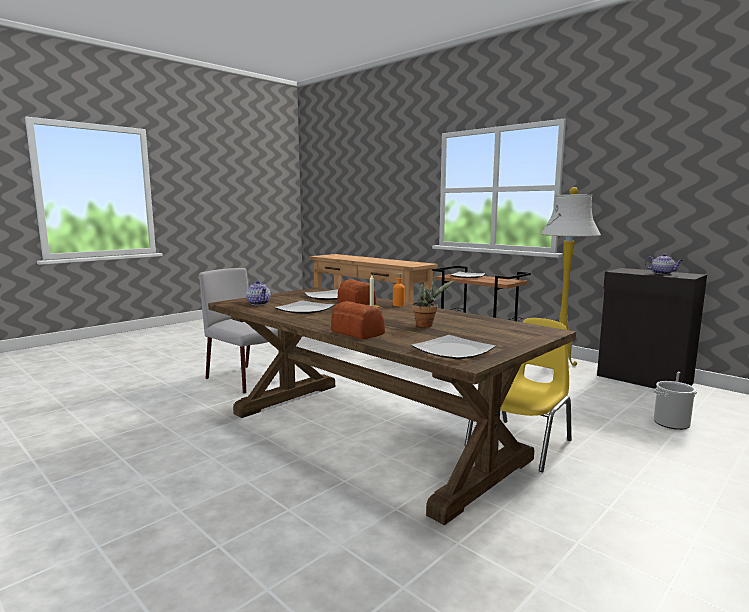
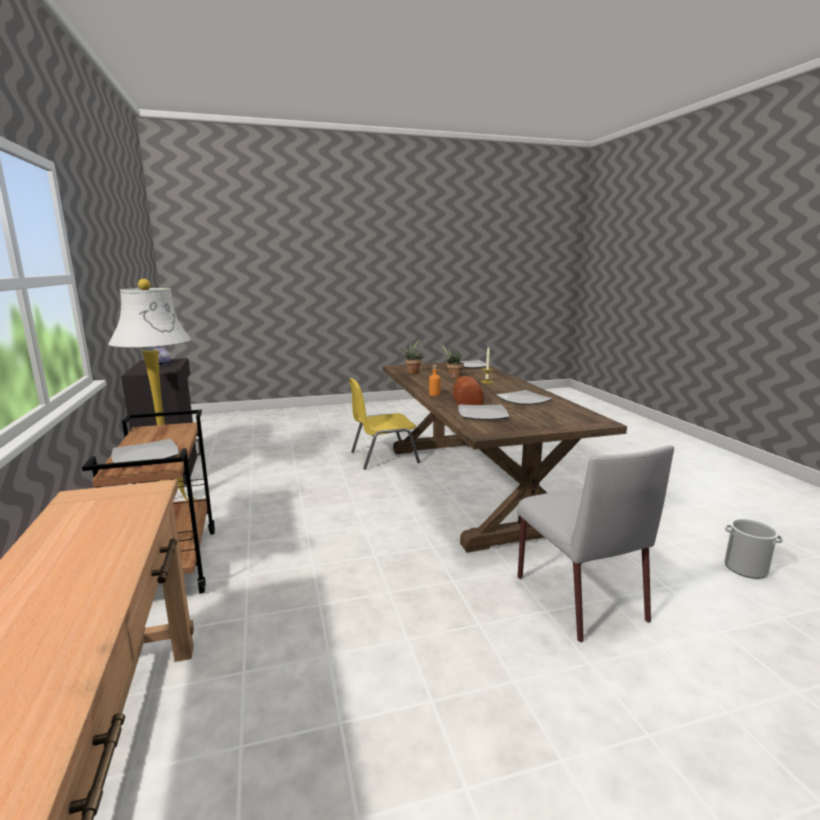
camera: 150 degrees left, 5 degrees up
(259, 303) = (566, 414): teapot -> none
(357, 333) = (504, 378): bread -> none
(496, 325) = (413, 372): none -> potted plant
(671, 423) = (270, 446): bucket -> bucket (745, 568)

